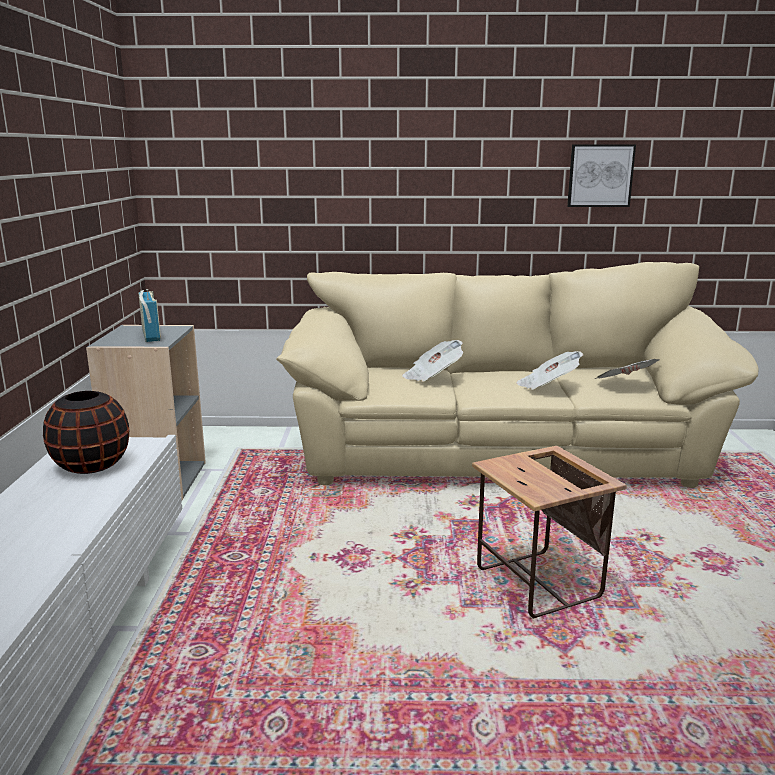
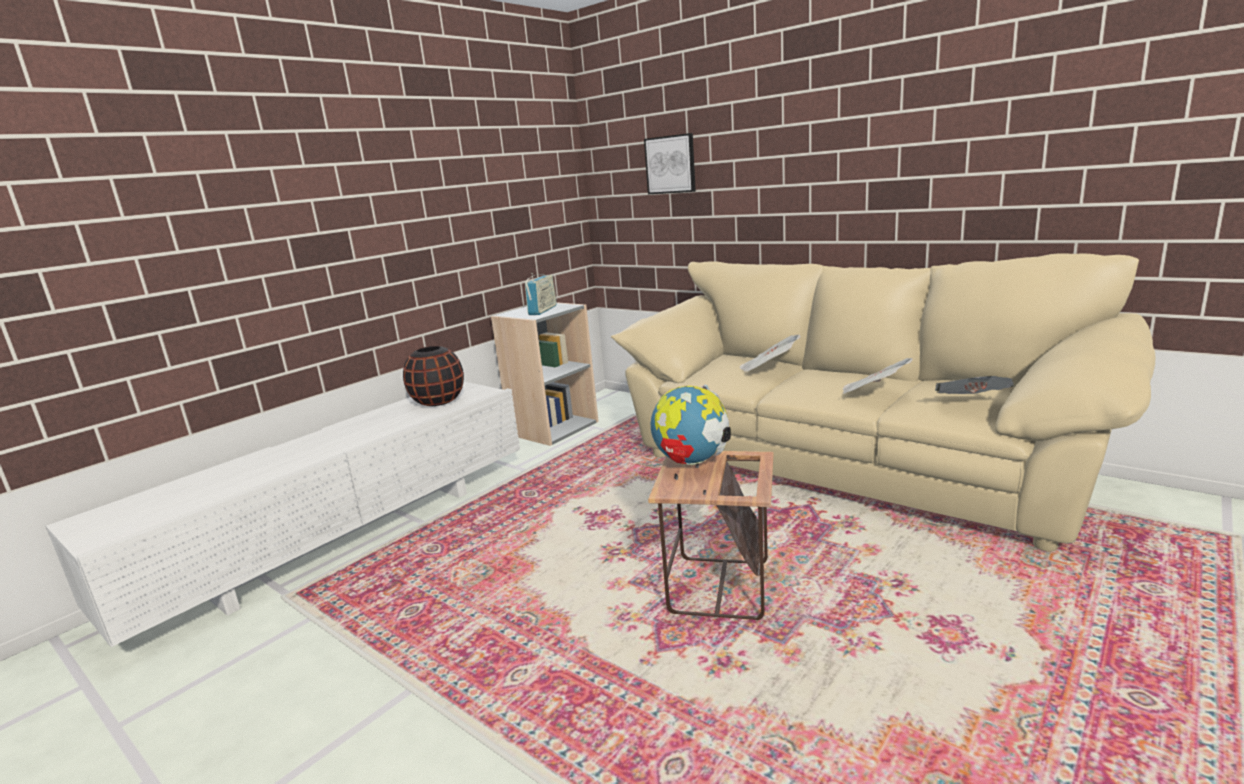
camera: 40 degrees right, 0 degrees up
(512, 467) = (691, 462): none -> globe
(600, 175) = (1014, 145): picture -> picture (670, 164)

